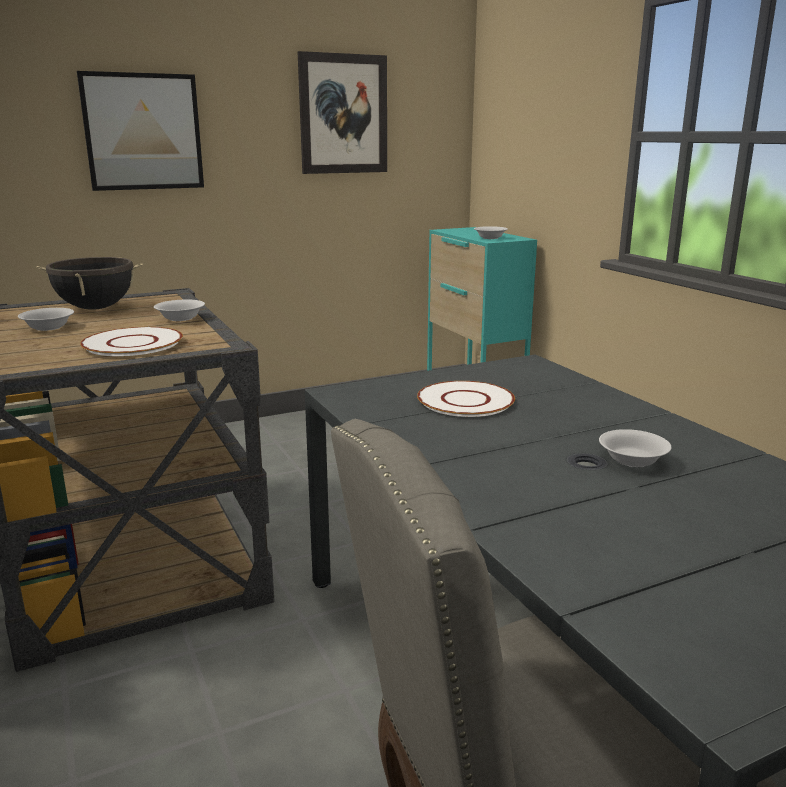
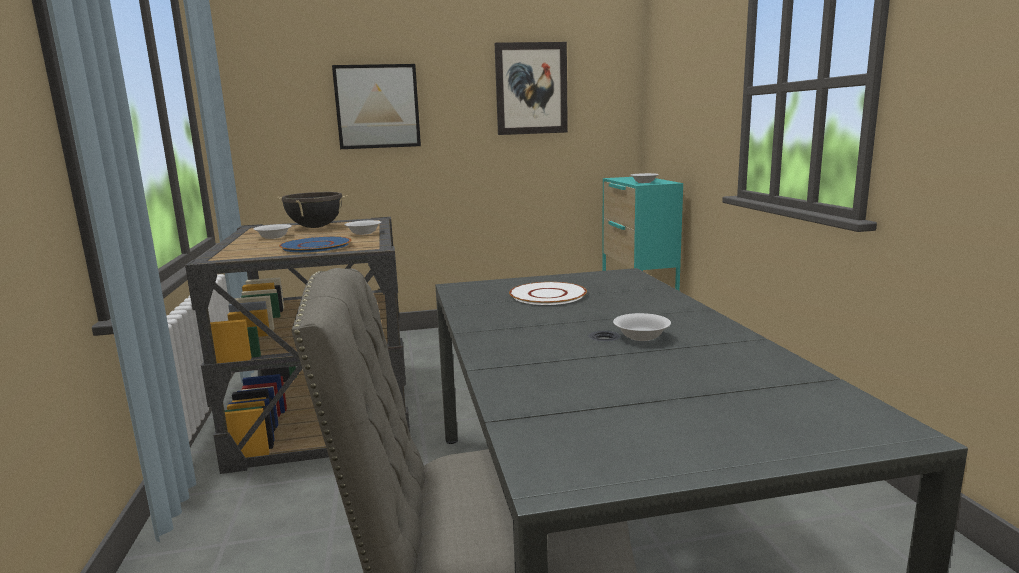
camera: 15 degrees right, 5 degrees down
(133, 343) = (316, 246): white plate -> blue plate

